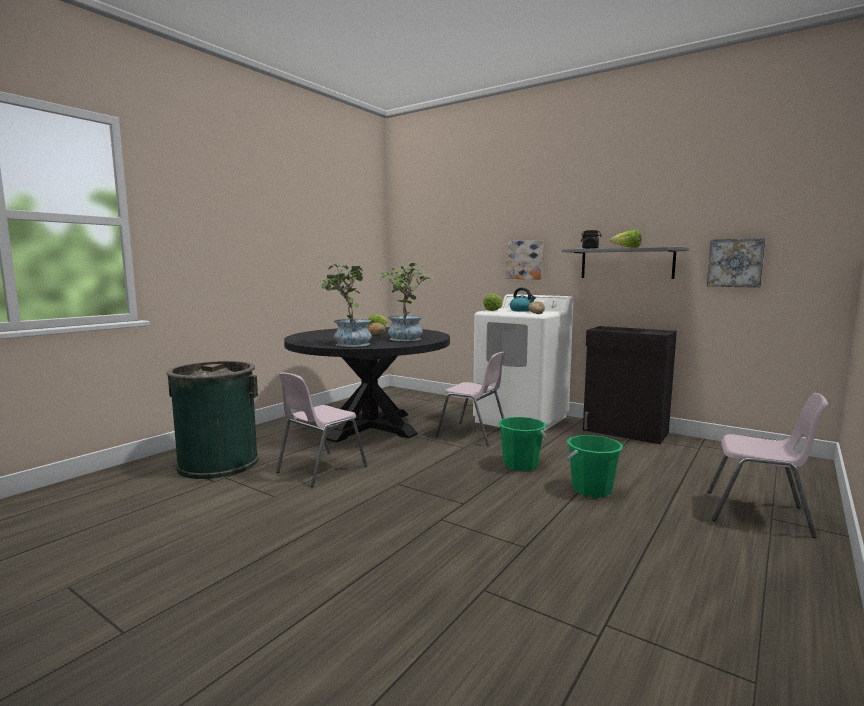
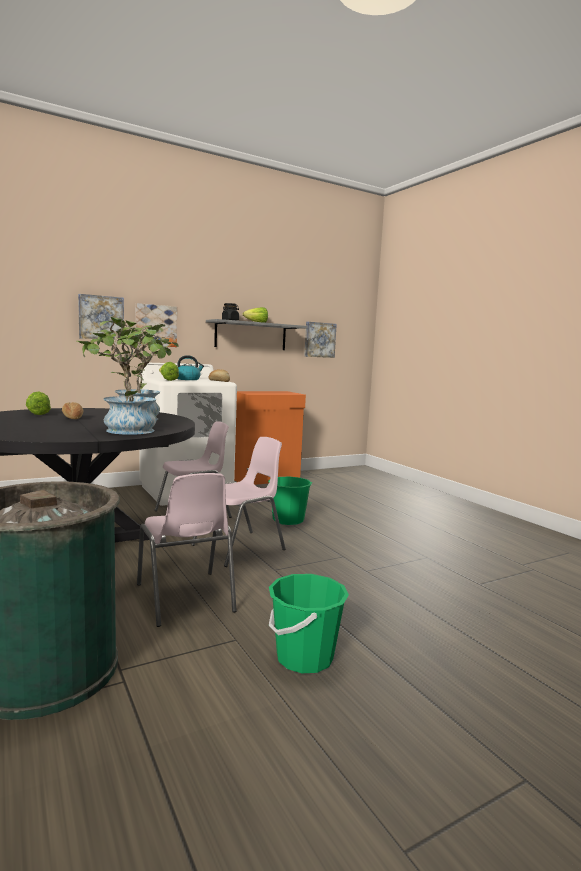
camera: 65 degrees left, 0 degrees up
(482, 256) = (101, 317): none -> picture
(592, 490) = (355, 516): green bucket -> green bucket (304, 657)
(625, 432) = (266, 479): black cabinet -> orange cabinet
(759, 514) = (417, 497): pink chair -> pink chair (240, 548)

